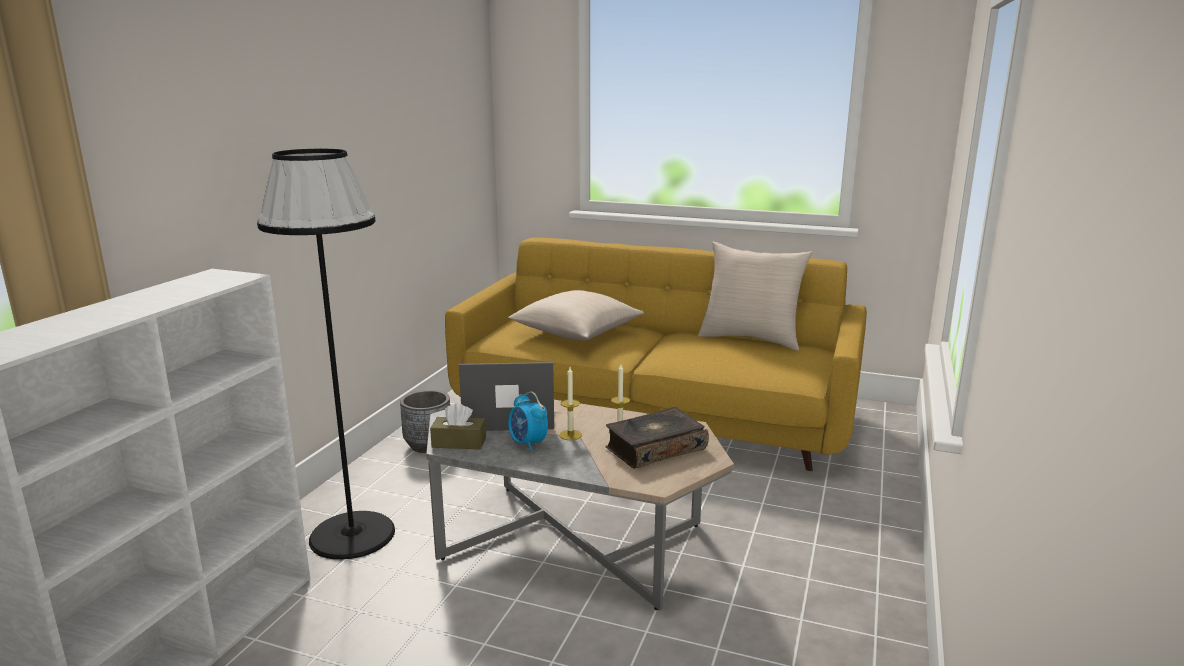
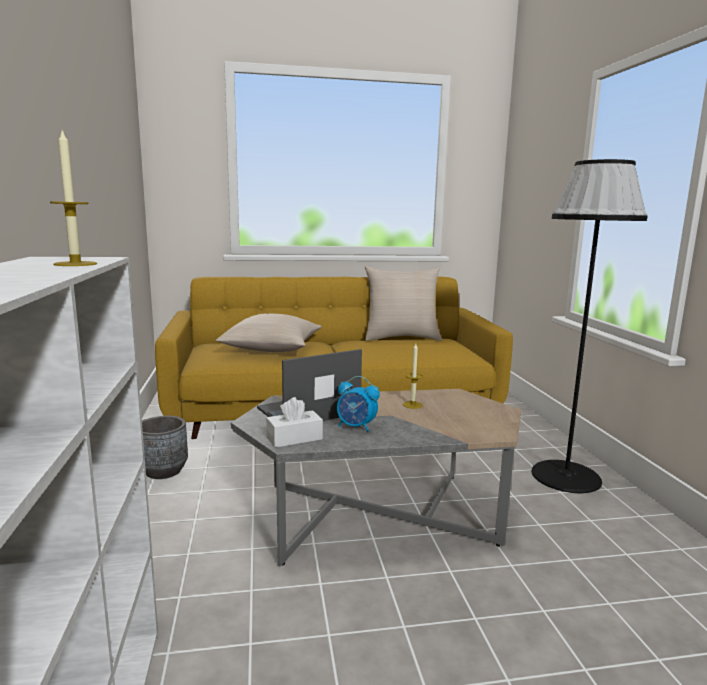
camera: 30 degrees left, 5 degrees down
(352, 534) = (163, 571): black floor lamp -> black floor lamp (565, 476)
(459, 442) = (294, 438): brown tissue box -> white tissue box
(570, 435) = (380, 414): candle -> candle (75, 264)
(655, 448) = (456, 411): book -> none

